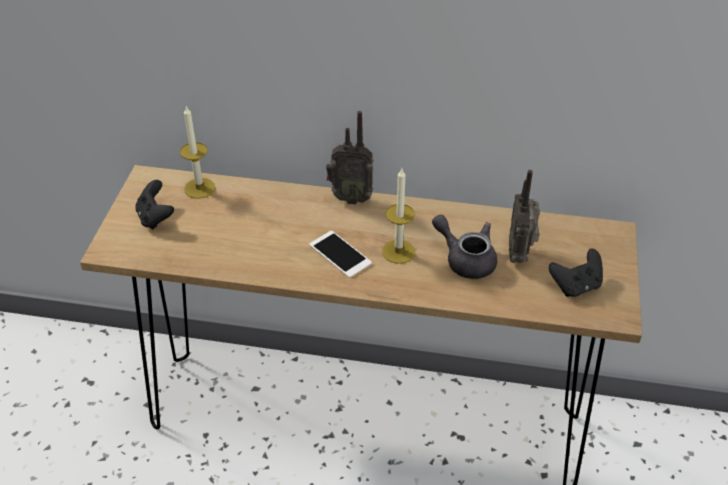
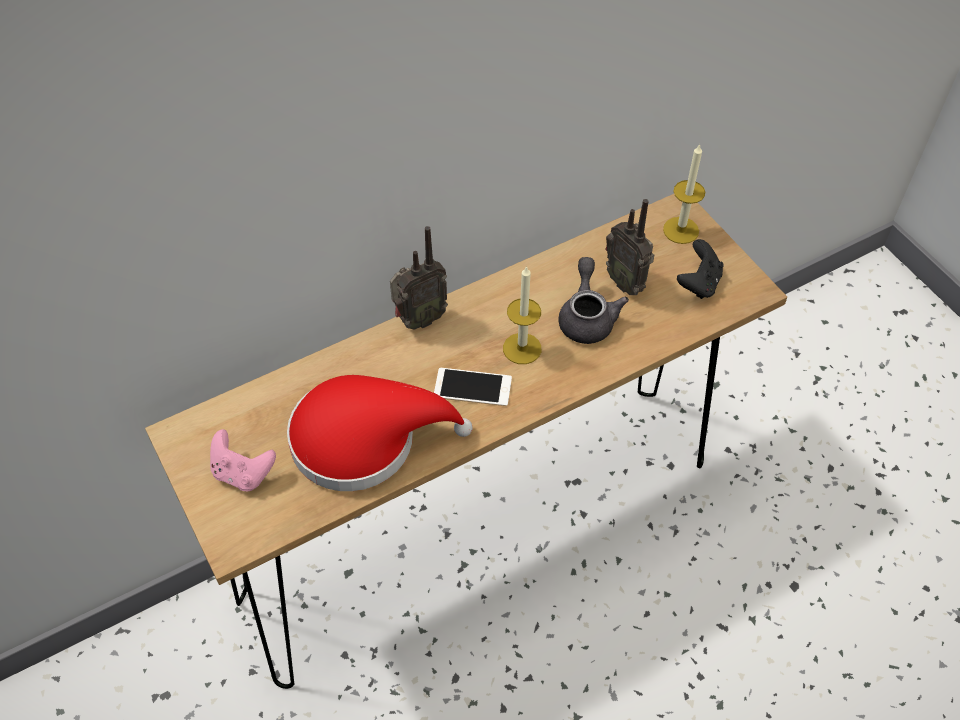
camera: 40 degrees left, 10 degrees up
(155, 218) = (243, 473): black game controller -> pink game controller
(199, 188) = (252, 408): candle -> candle (681, 230)
(242, 242) = (364, 439): none -> red hat
(465, 259) = (587, 317): grey teapot -> grey teapot turned 90 degrees clockwise

